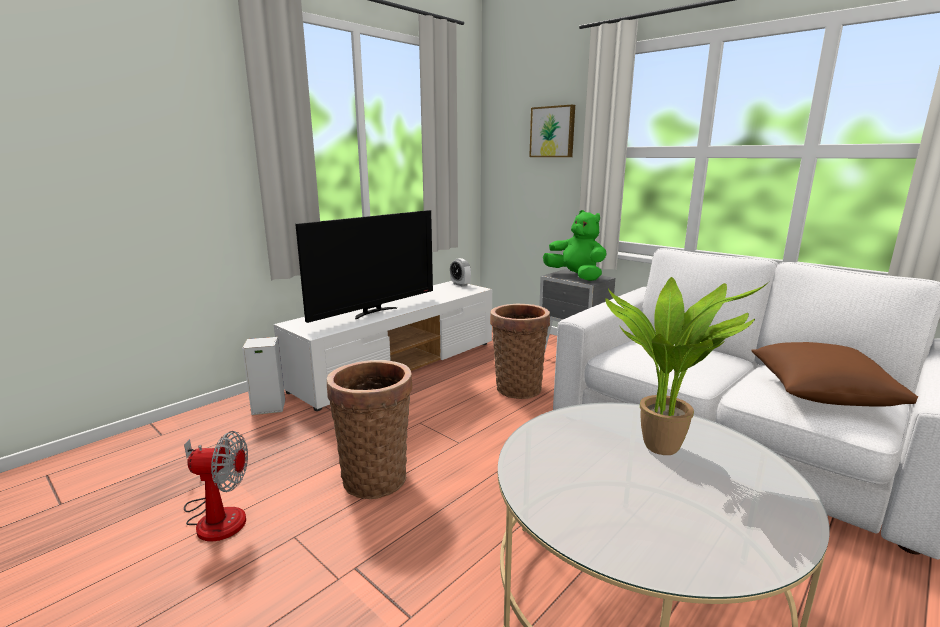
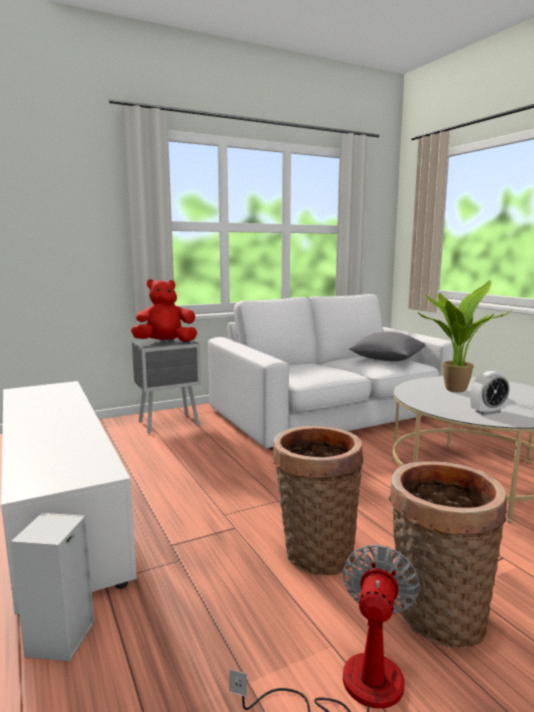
camera: 70 degrees left, 5 degrees down
(374, 312) = (66, 435): television -> none
(460, 284) = (31, 388): alarm clock -> alarm clock (487, 412)
(517, 387) = (198, 455): basket -> basket (436, 617)
(553, 132) = (75, 202): picture -> none
(576, 276) = (165, 342): green plush toy -> red plush toy
(821, 393) = (386, 359): brown pillow -> grey pillow

